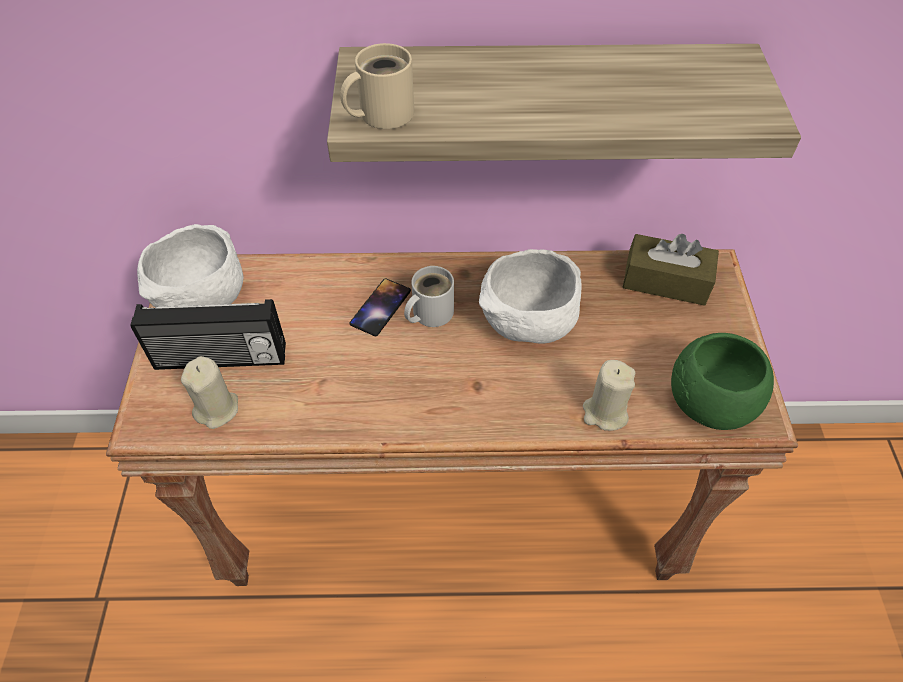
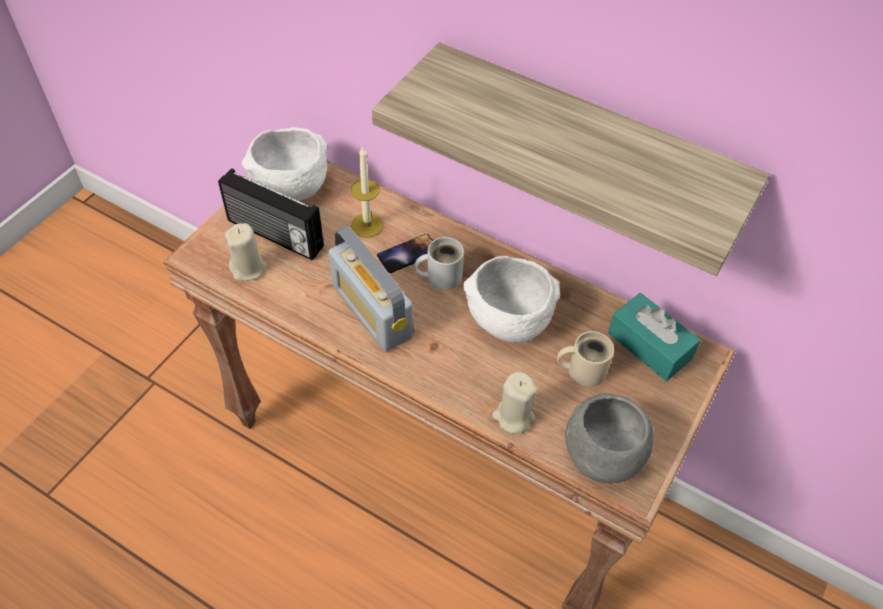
camera: 30 degrees right, 0 degrees up
(316, 299) = (367, 225): none -> candle
(381, 113) = (423, 104): beige mug -> beige mug (583, 369)
(387, 384) = (371, 311): none -> radio
(665, 281) = (649, 346): brown tissue box -> turquoise tissue box
(710, 405) = (602, 457): green bowl -> grey bowl

